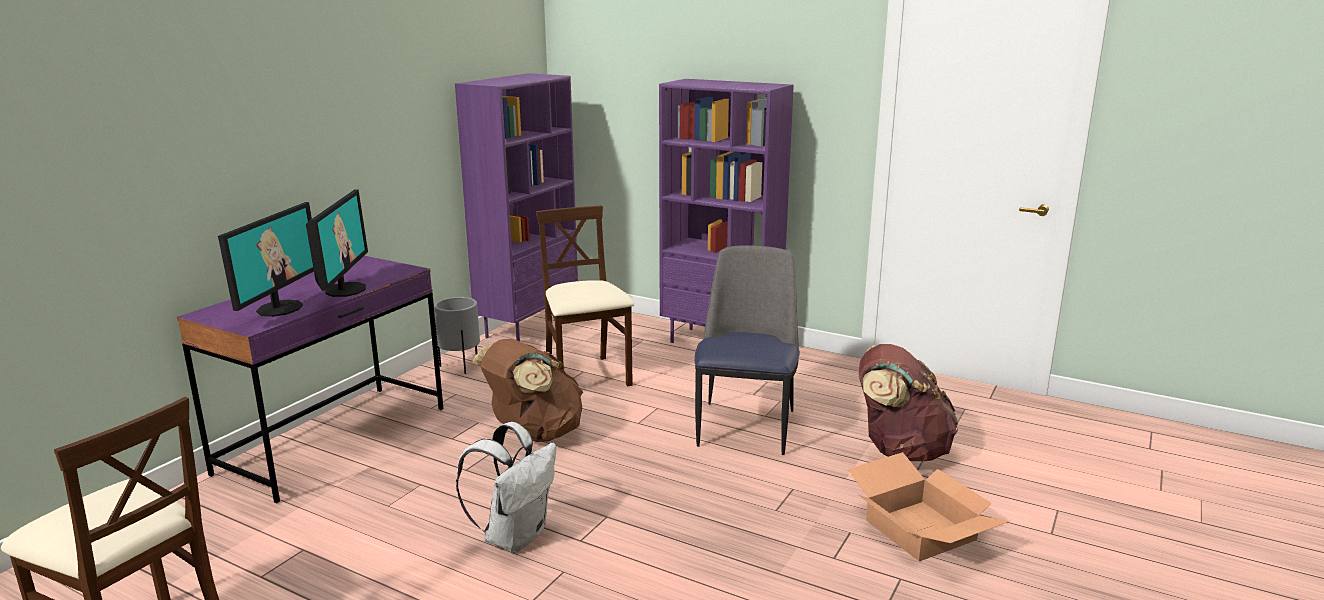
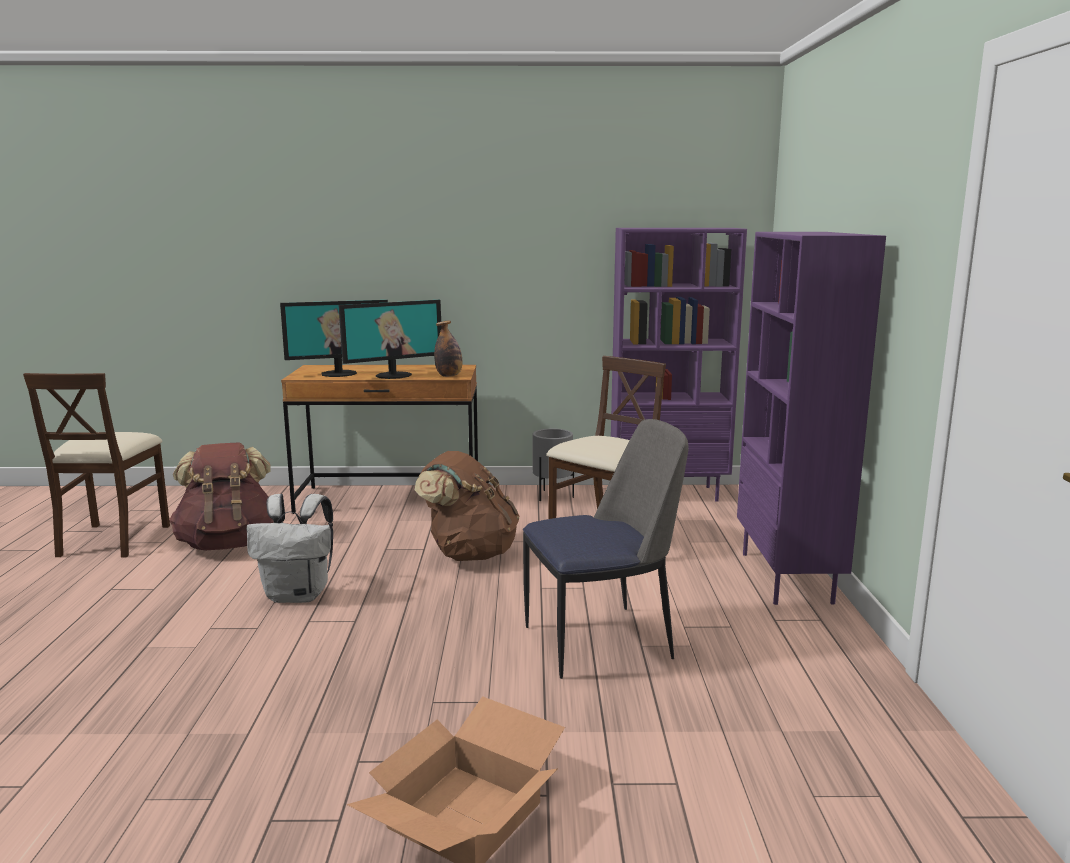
camera: 60 degrees right, 5 degrees down
(335, 440) = (389, 500): purple desk -> brown desk
(397, 272) = (449, 376): none -> bottle
(900, 451) = (663, 759): brown backpack -> brown backpack (228, 544)

